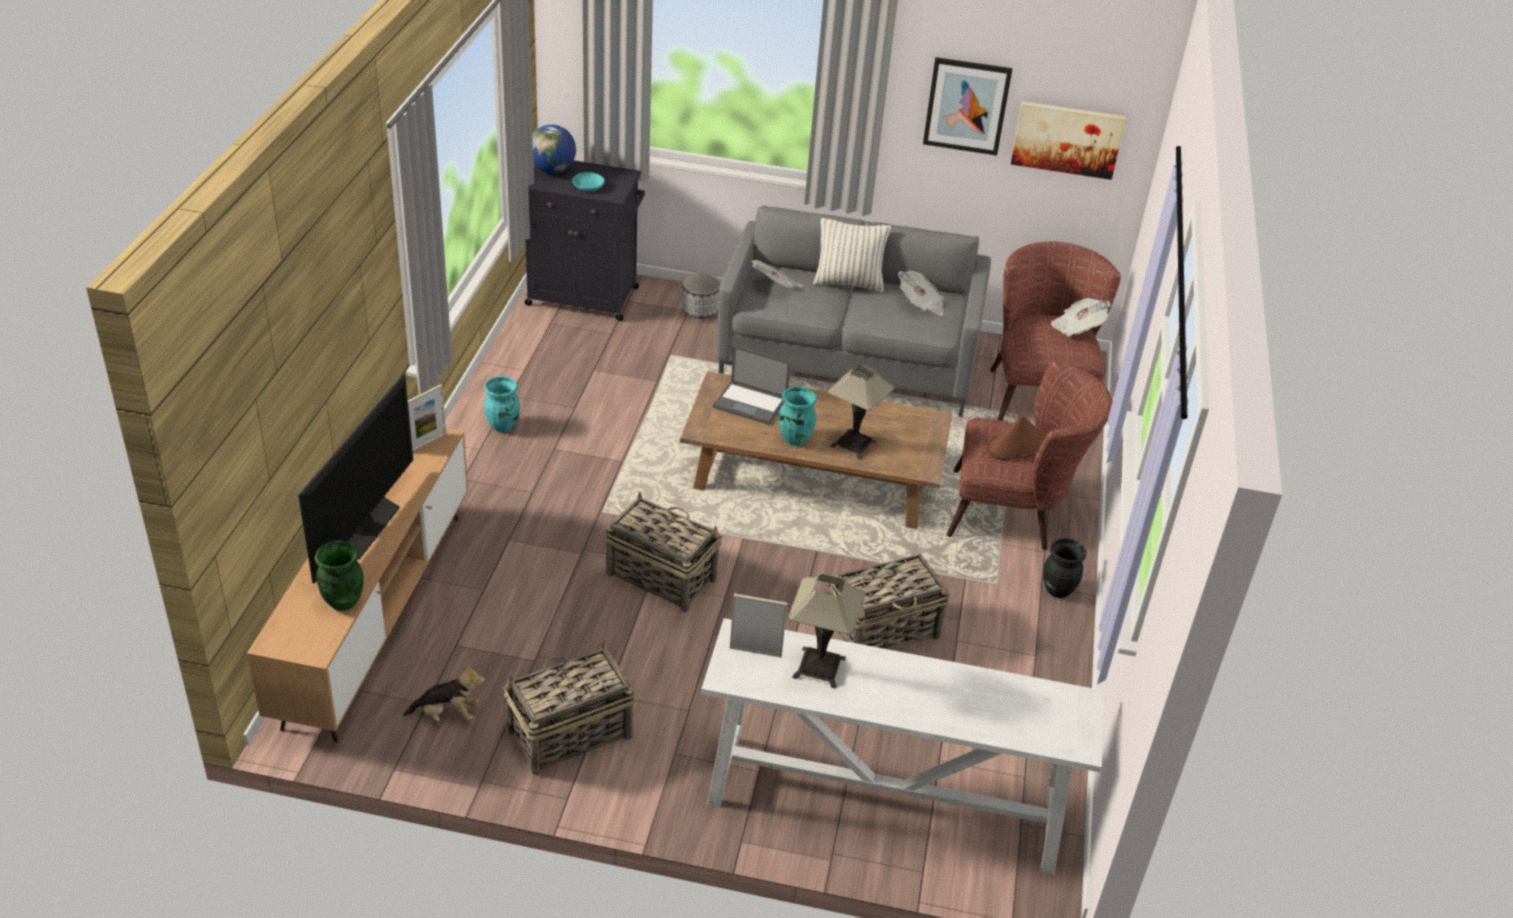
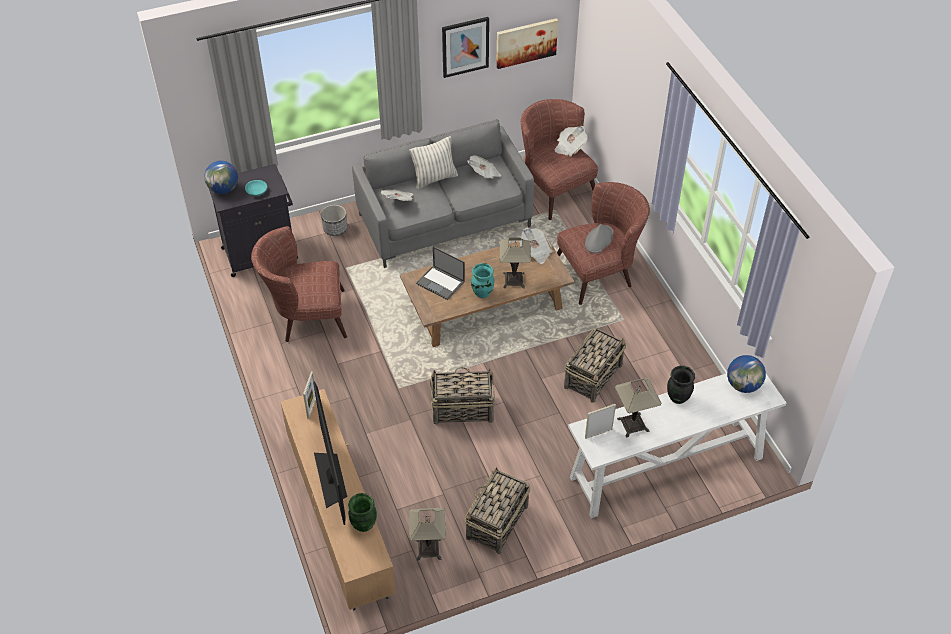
camera: 30 degrees left, 10 degrees up
(447, 714) = (428, 549): plush toy -> table lamp
(503, 426) = (296, 365): turquoise vase -> none
(569, 382) = (306, 316): none -> brown armchair
(751, 403) = (441, 283): laptop -> laptop turned 45 degrees clockwise
(916, 427) = (535, 252): none -> newspaper
(1016, 446) = (599, 240): brown hat -> grey hat
(1049, 707) = (743, 385): none -> globe
(1058, 590) = (653, 306): black vase -> black vase (677, 397)

